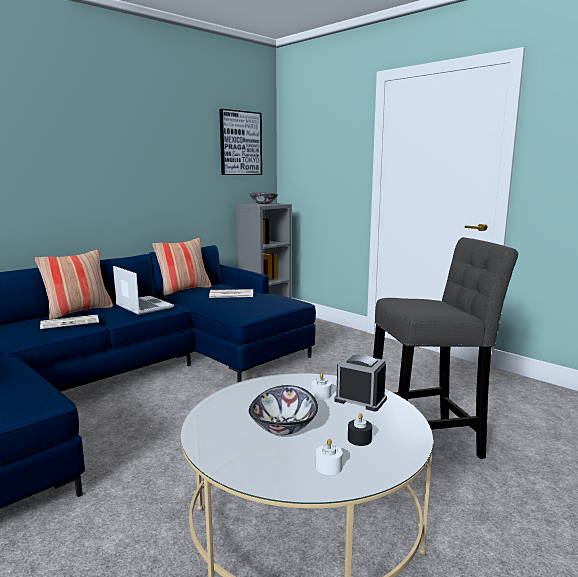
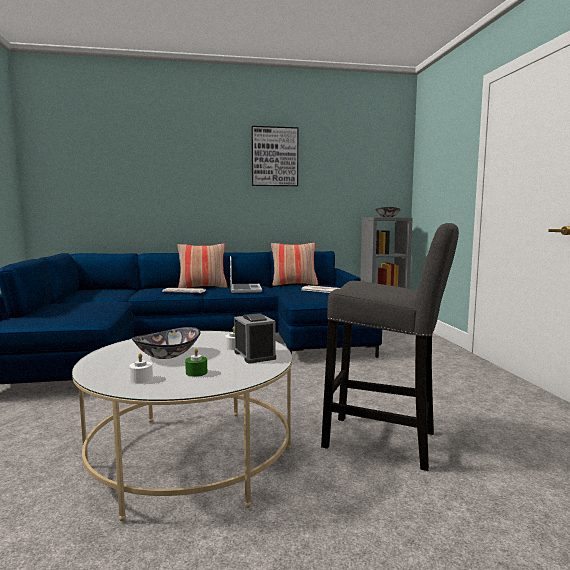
camera: 35 degrees right, 5 degrees down
(240, 143) = (371, 163): picture -> picture (274, 157)
(359, 439) = (196, 372): black candle -> green candle

